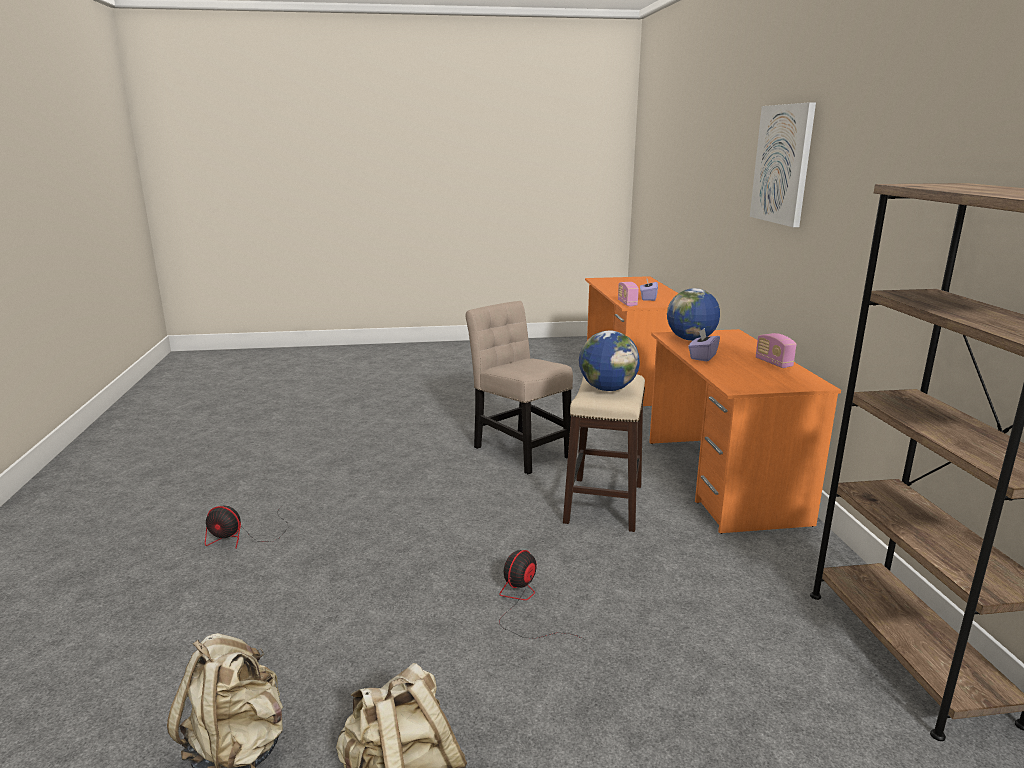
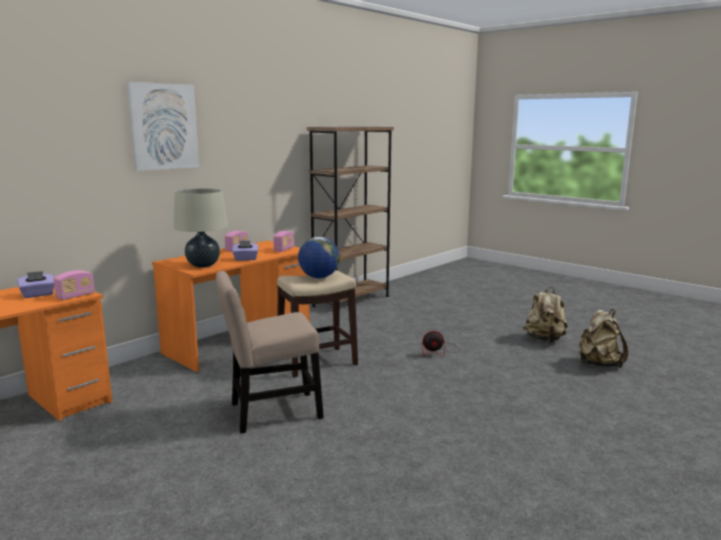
camera: 130 degrees left, 5 degrees down
(244, 537) = (555, 448): fan -> none
(519, 450) = (270, 412): beige chair -> beige chair turned 60 degrees clockwise
(691, 339) = (203, 265): globe -> beige table lamp
(744, 382) = (284, 249): none -> radio

